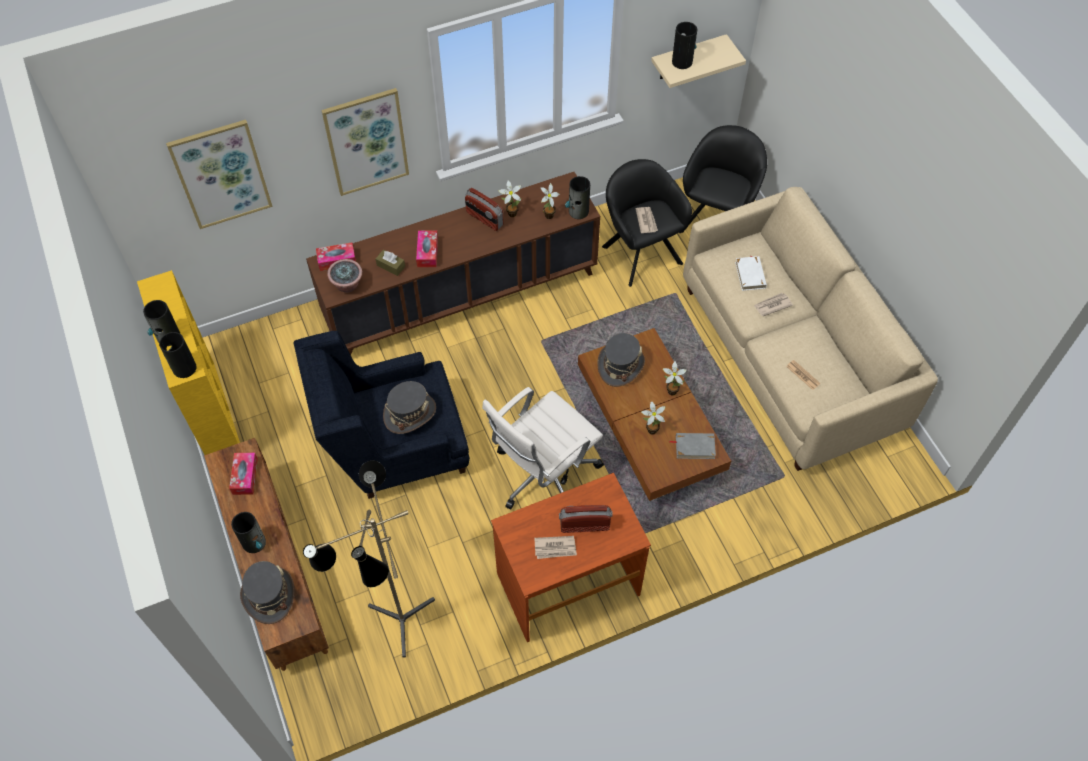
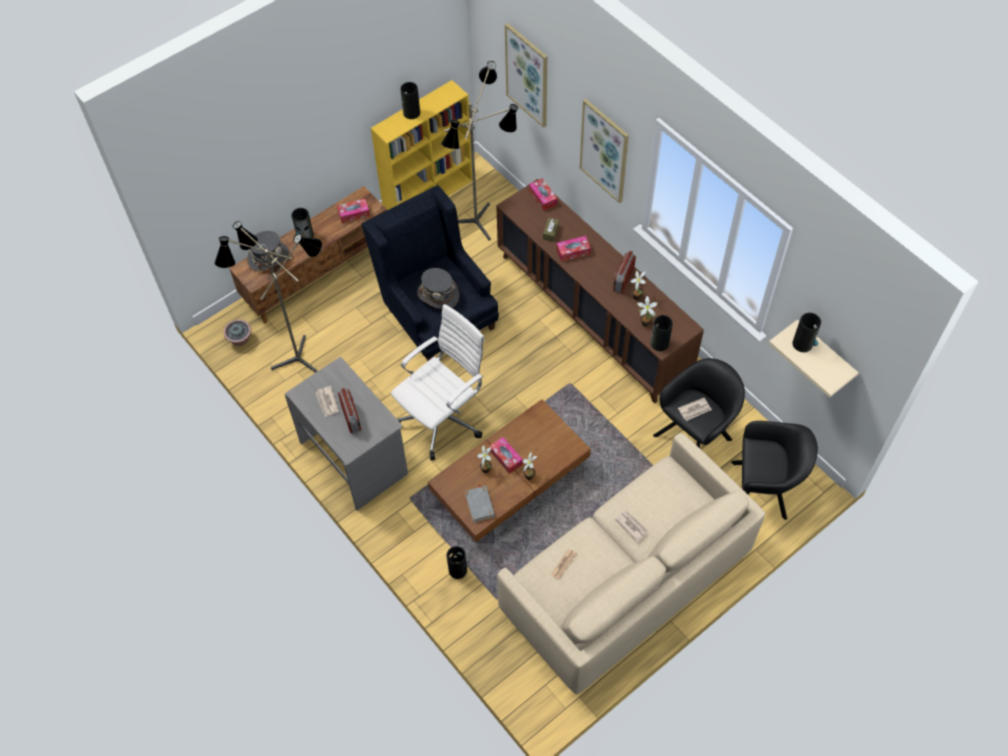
camera: 75 degrees right, 0 degrees up
(184, 368) = (388, 130): vase -> vase (457, 569)
(285, 370) = (481, 224): none -> floor lamp
(347, 285) = (522, 211): potted plant -> potted plant (240, 340)
(543, 475) = (443, 417): white office chair -> white office chair turned 105 degrees clockwise
(567, 582) = (355, 457): brown desk -> grey desk
(620, 365) = (542, 432): grey hat -> none
(642, 407) = (506, 457): none -> tissue box
(750, 275) = (659, 501): white book -> none

